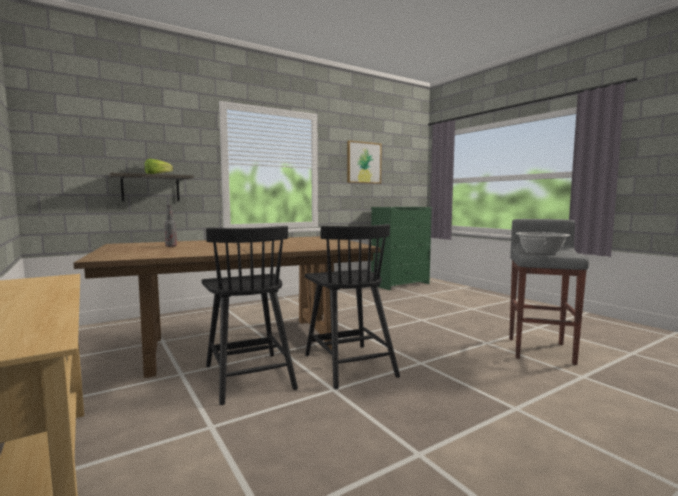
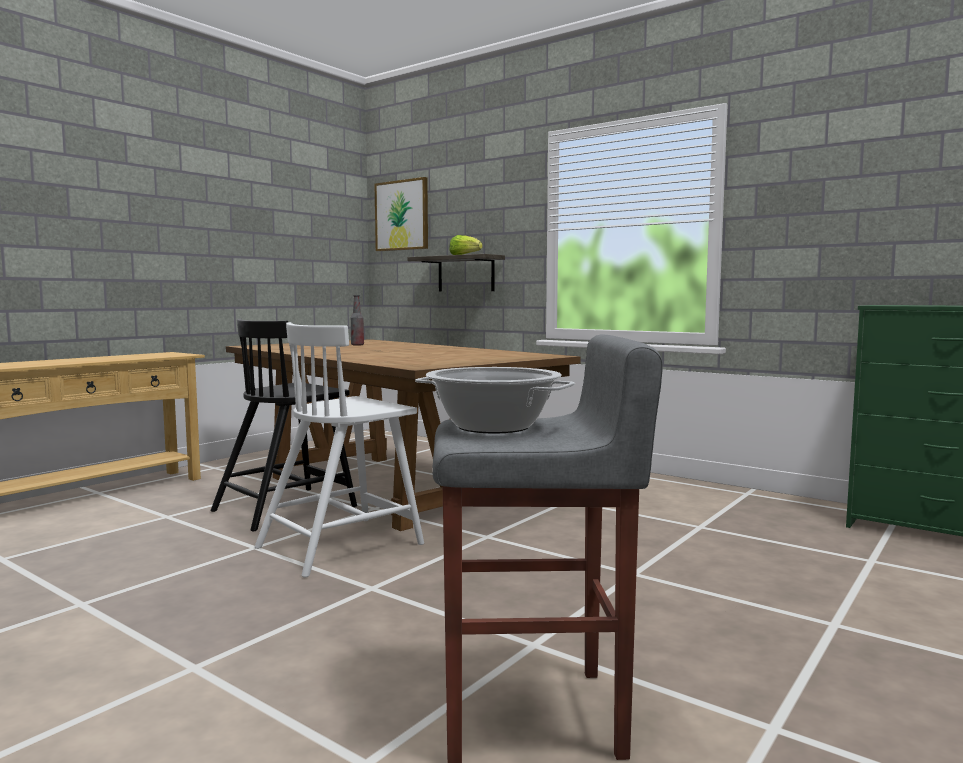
camera: 70 degrees right, 0 degrees up
(349, 364) = (342, 545): black chair -> white chair
(363, 162) = (861, 190): picture -> picture (402, 215)

